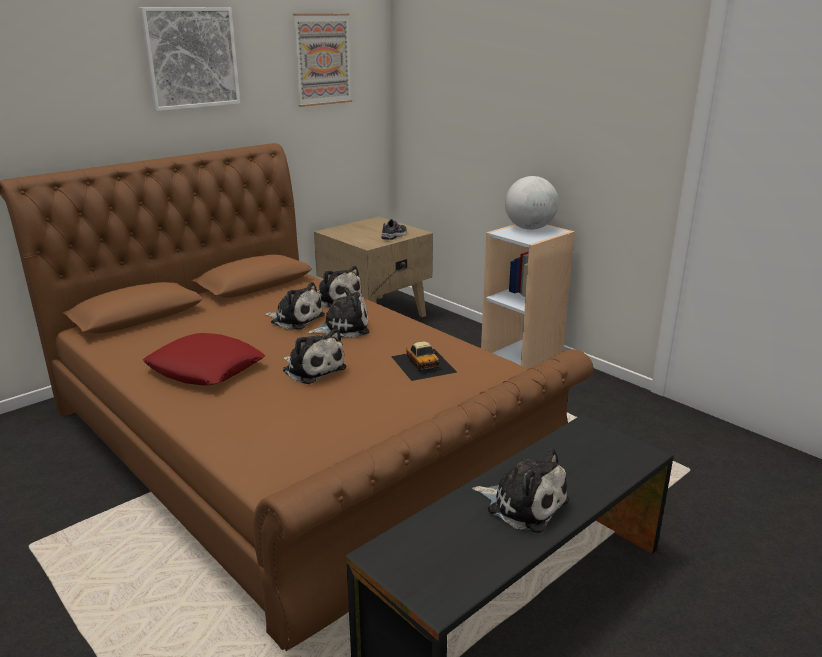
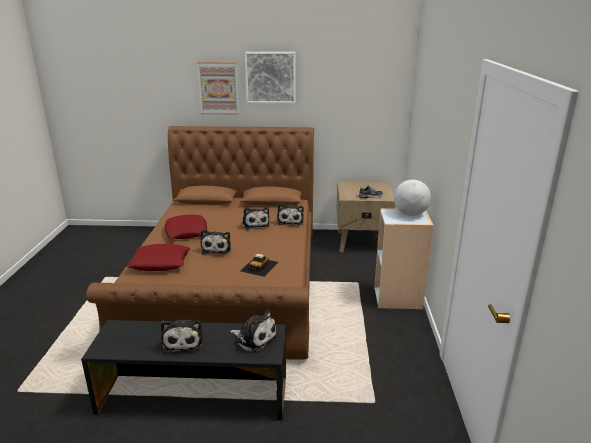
camera: 45 degrees right, 0 degrees up
(266, 426) = (160, 262): none -> red pillow
(322, 59) = (356, 82): picture -> picture (218, 88)
(343, 328) = (263, 236): plush toy -> plush toy (254, 338)

